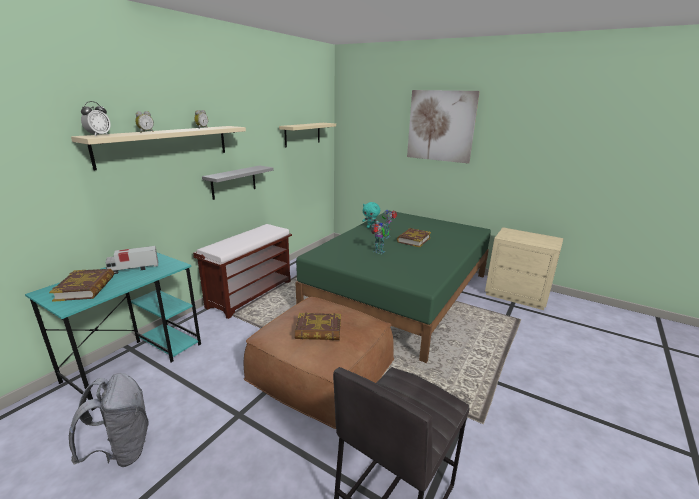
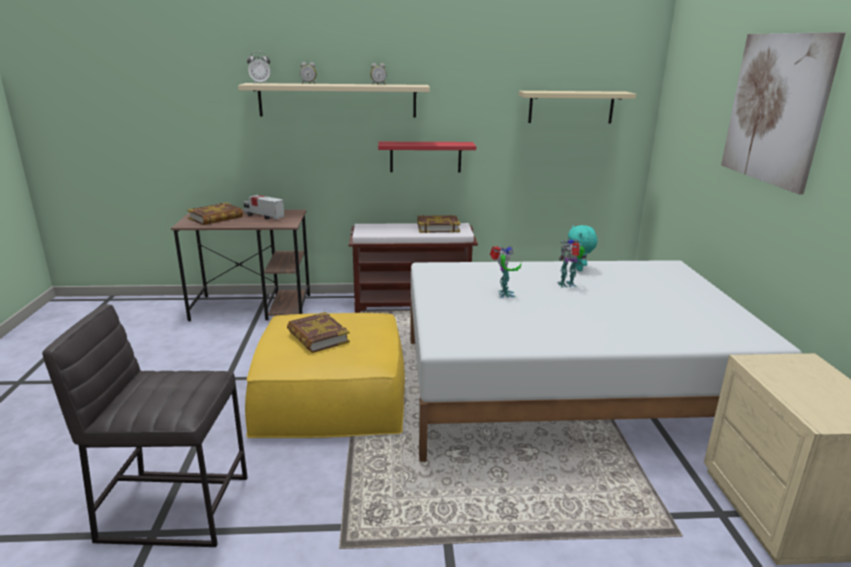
camera: 55 degrees right, 0 degrees up
(122, 450) = (157, 351): grey backpack -> none
(136, 361) = (253, 307): turquoise desk -> brown desk
(233, 182) = (425, 157): grey shelf -> red shelf
(322, 368) = (331, 393): brown ottoman -> yellow ottoman
(400, 293) = (566, 388): green bed -> white bed
(413, 240) = (593, 303): book -> book (438, 227)

